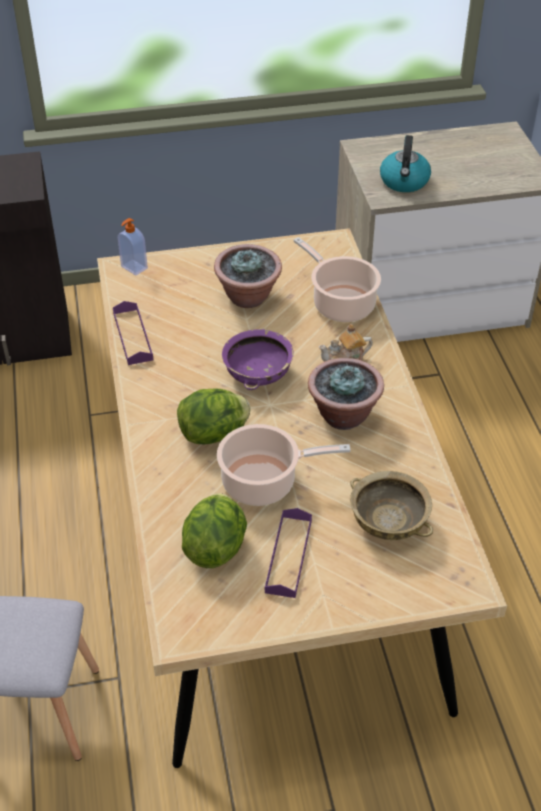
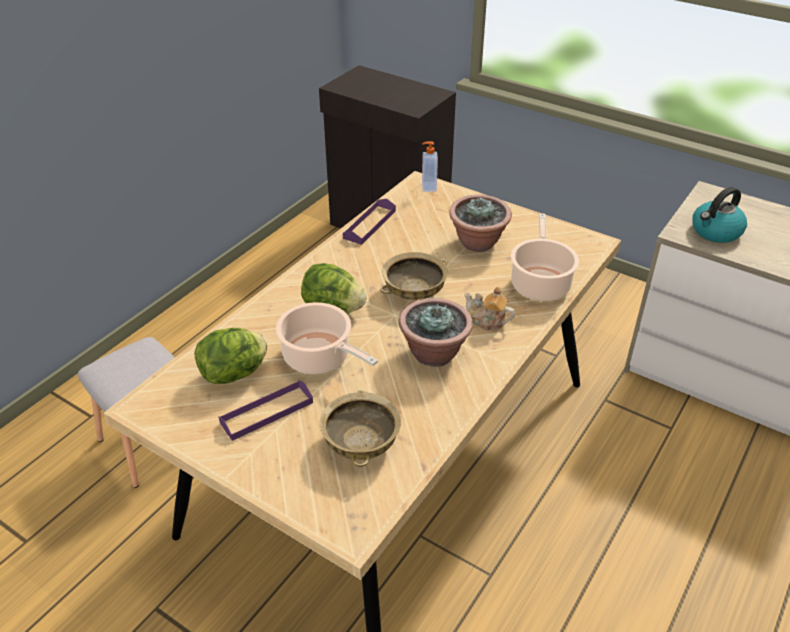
camera: 45 degrees right, 5 degrees down
(258, 374) = (414, 292): purple bowl -> beige bowl

